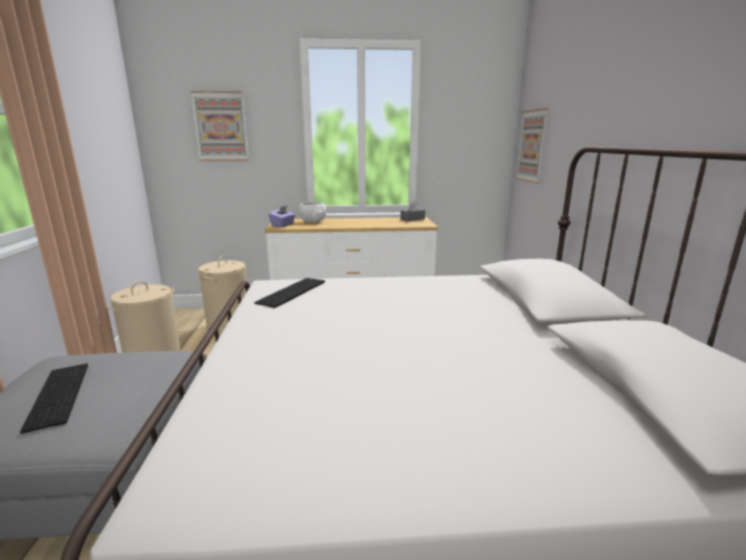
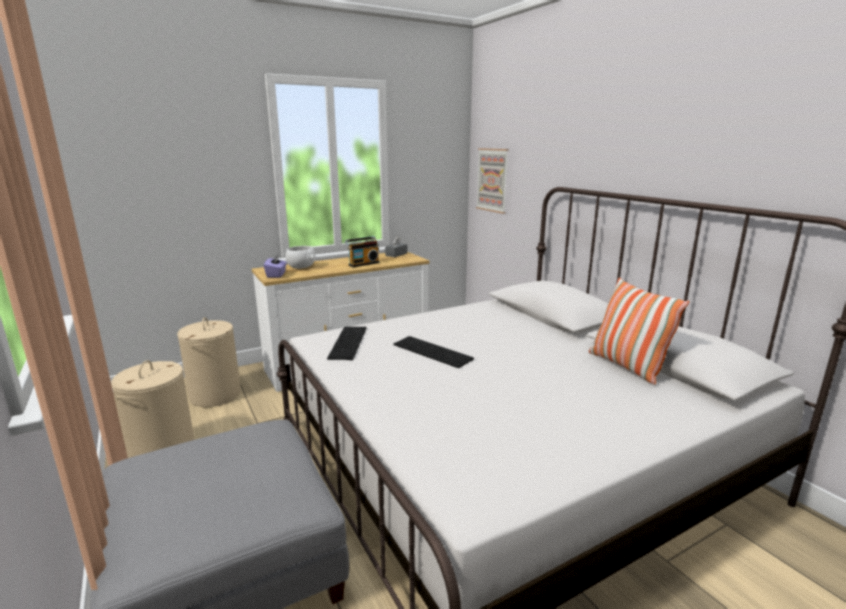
camera: 25 degrees left, 0 degrees up
(61, 395) = (202, 488): keyboard -> keyboard (434, 351)
(221, 126) = (177, 168): picture -> none
(369, 224) = (363, 264): none -> radio
(580, 378) = (627, 366): none -> pillow

